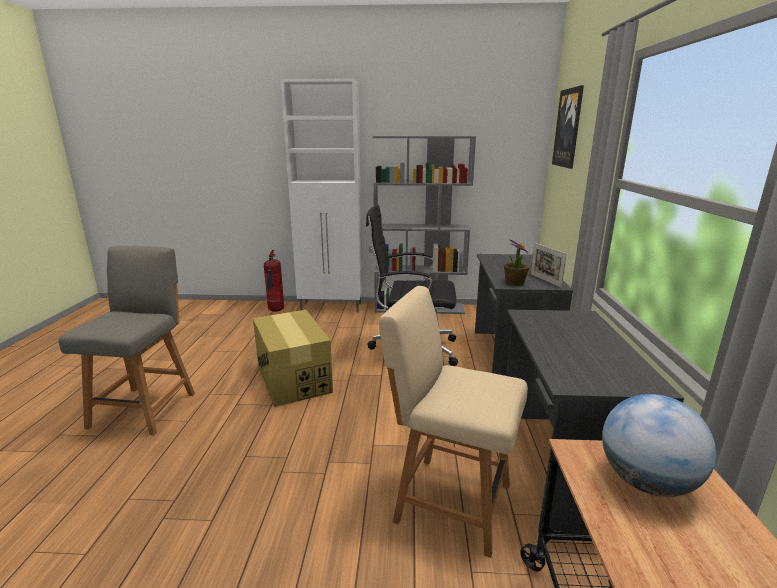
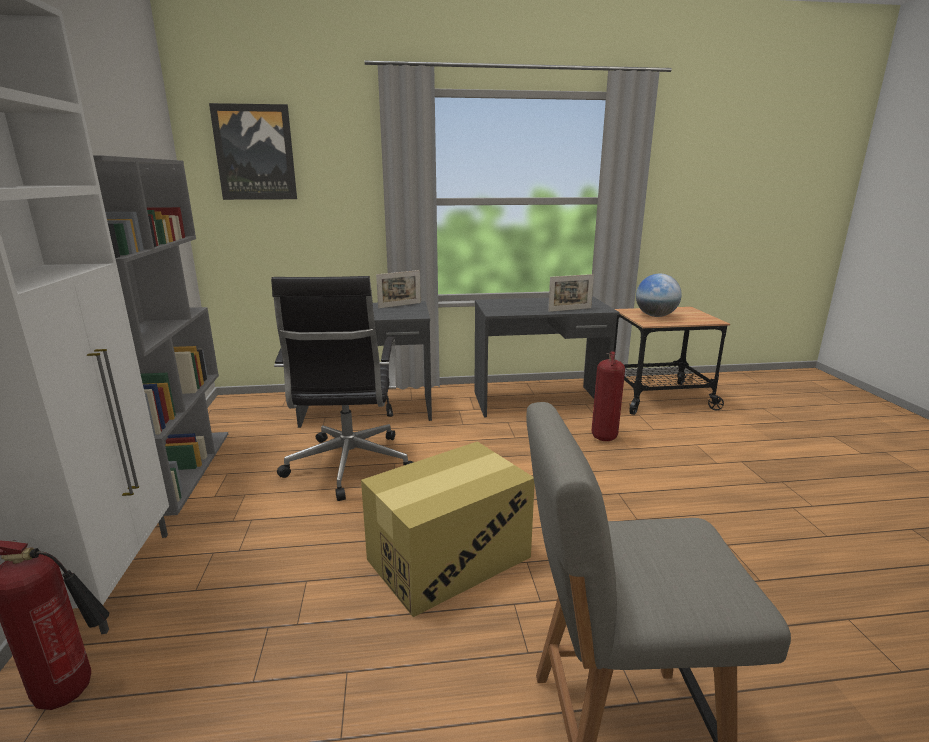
camera: 100 degrees left, 0 degrees up
(449, 501) = (603, 437): beige chair -> fire extinguisher
(514, 283) = (409, 313): potted plant -> none
(554, 357) = (569, 309): none -> picture frame

